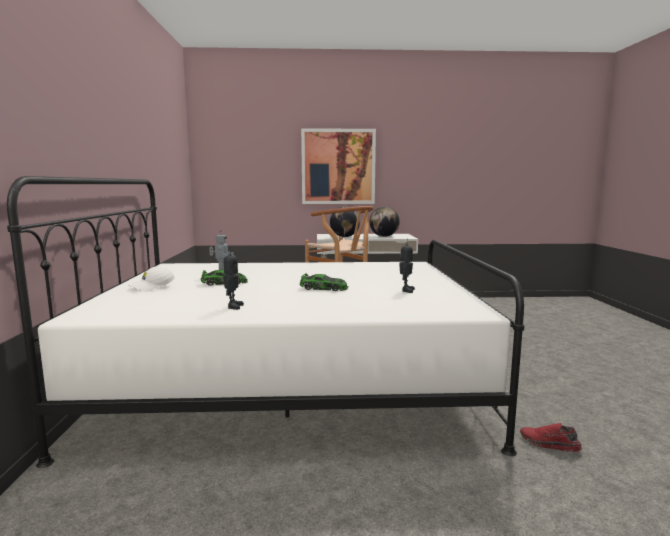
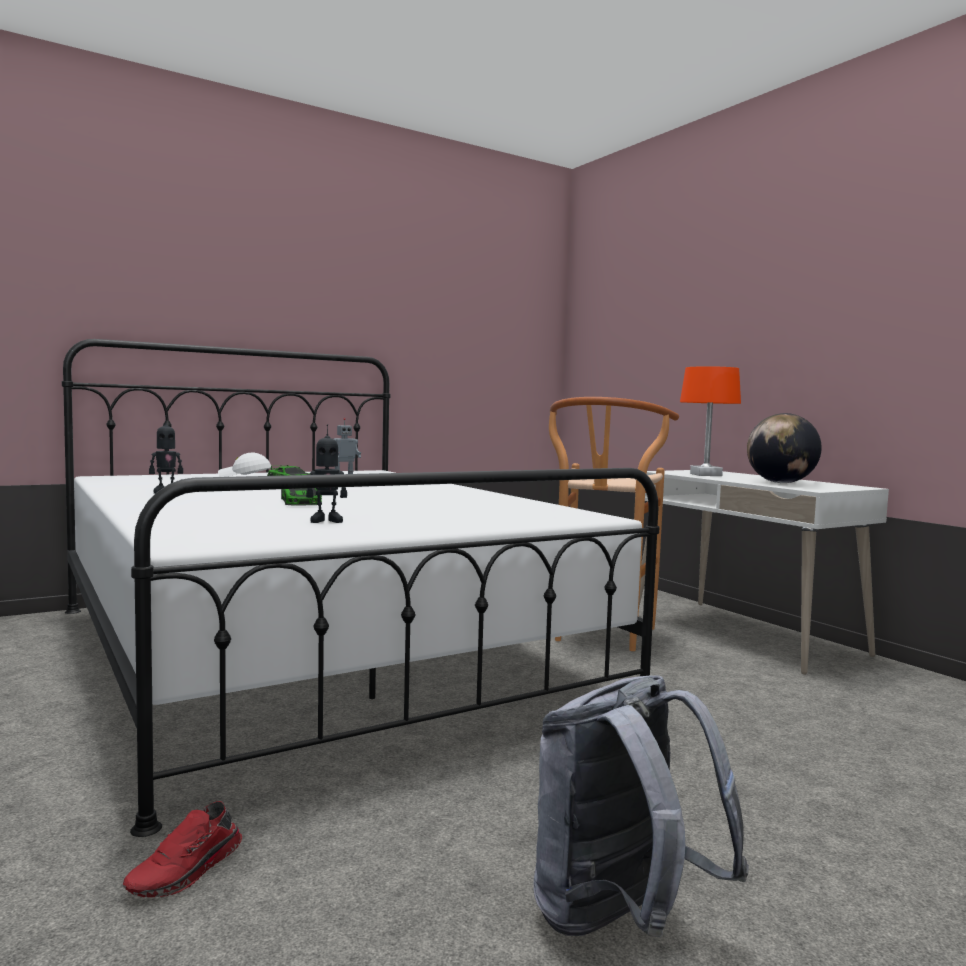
camera: 60 degrees right, 5 degrees down
(338, 167) = (756, 332): picture -> none
(344, 237) = (706, 475): globe -> orange table lamp
(549, 445) = (187, 871): red shoe -> red shoe turned 150 degrees counterclockwise
(583, 380) = (619, 922): none -> grey backpack

